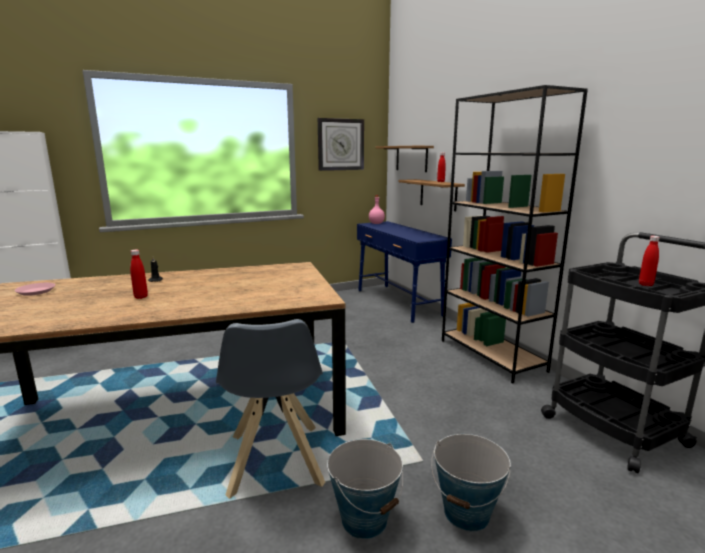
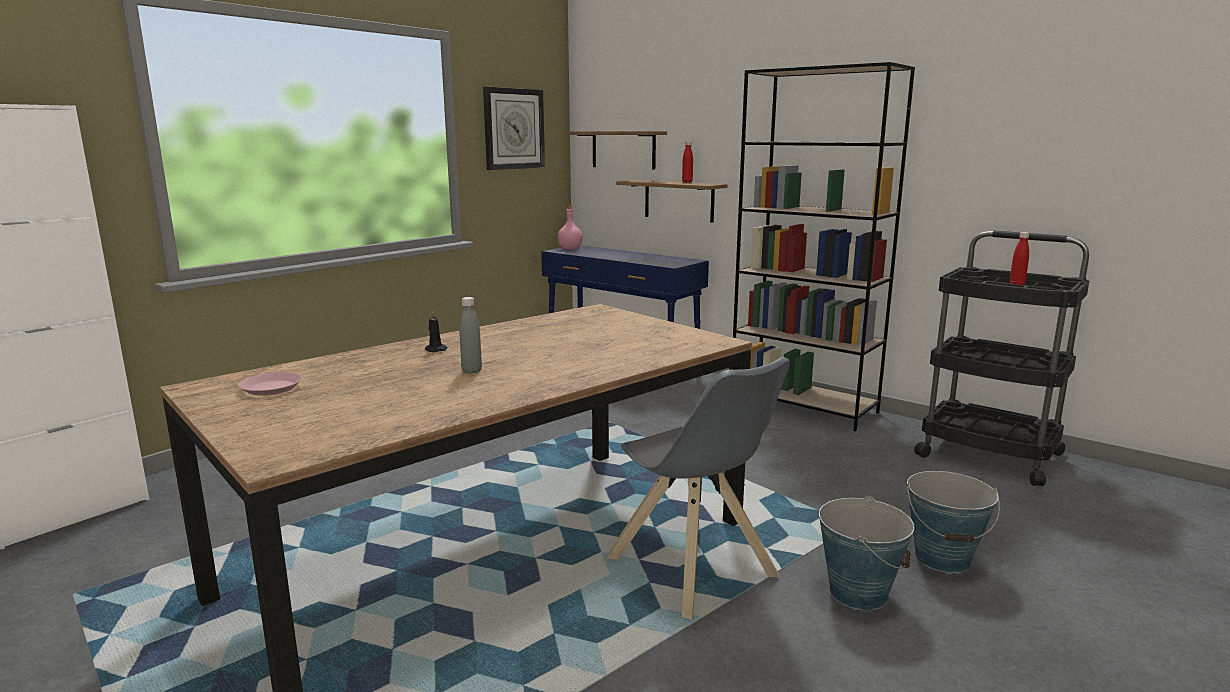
camera: 25 degrees left, 0 degrees up
(141, 297) = (471, 371): red bottle -> grey bottle

